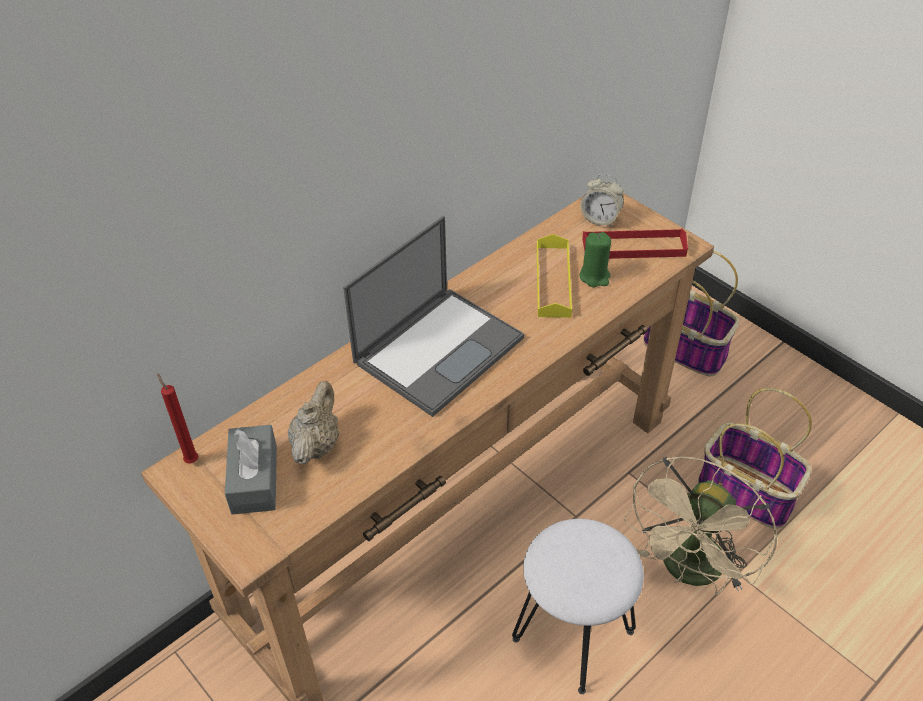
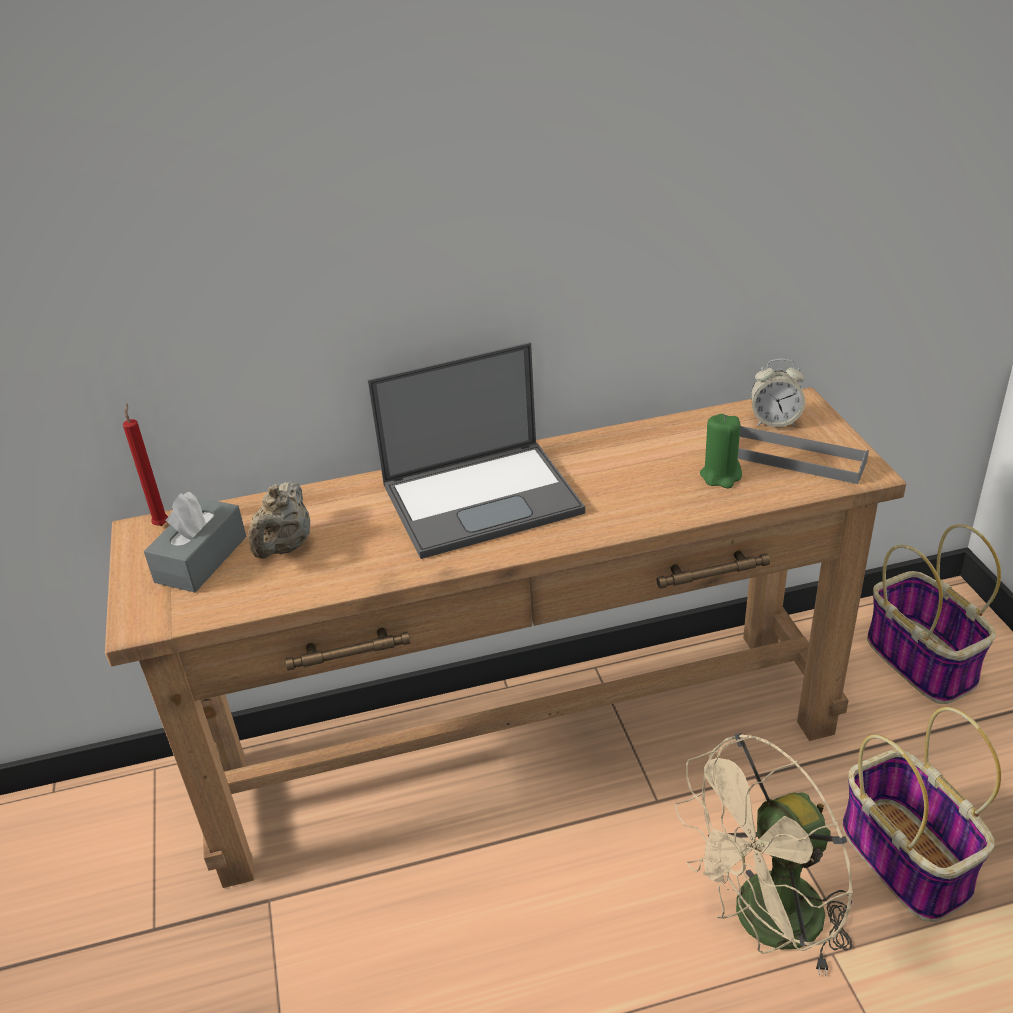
camera: 30 degrees right, 10 degrees down
(316, 444) = (284, 547): beige teapot -> beige teapot turned 150 degrees clockwise
(553, 281) = (666, 467): yellow tray -> none
(572, 634) = (567, 932): white stool -> none
(600, 219) = (775, 421): alarm clock -> alarm clock turned 45 degrees counterclockwise
(633, 247) = (795, 458): red tray -> grey tray

